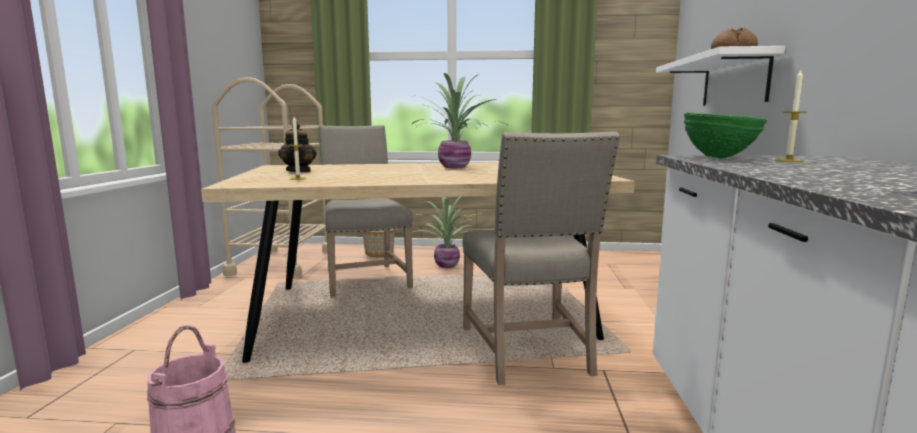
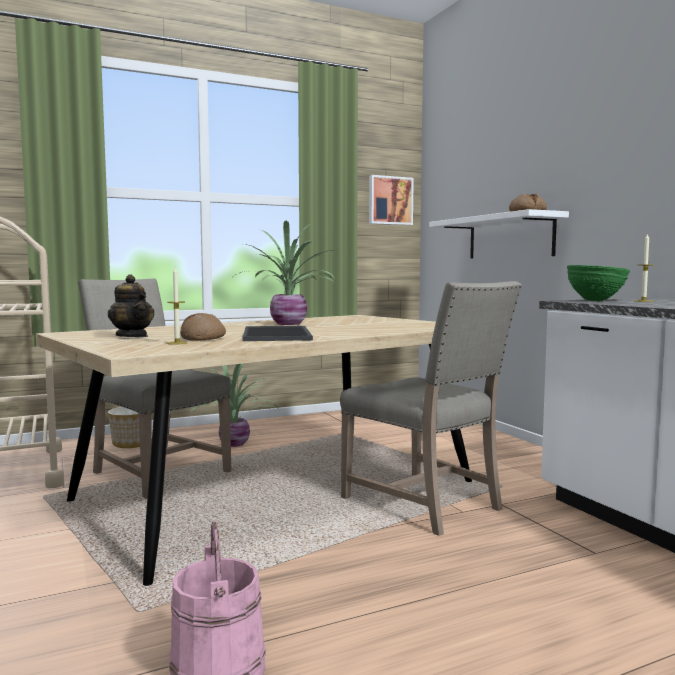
camera: 30 degrees left, 5 degrees down
(333, 176) = (203, 338): none -> bread
(398, 176) = (278, 334): none -> tray
(638, 47) = (389, 200): none -> picture

